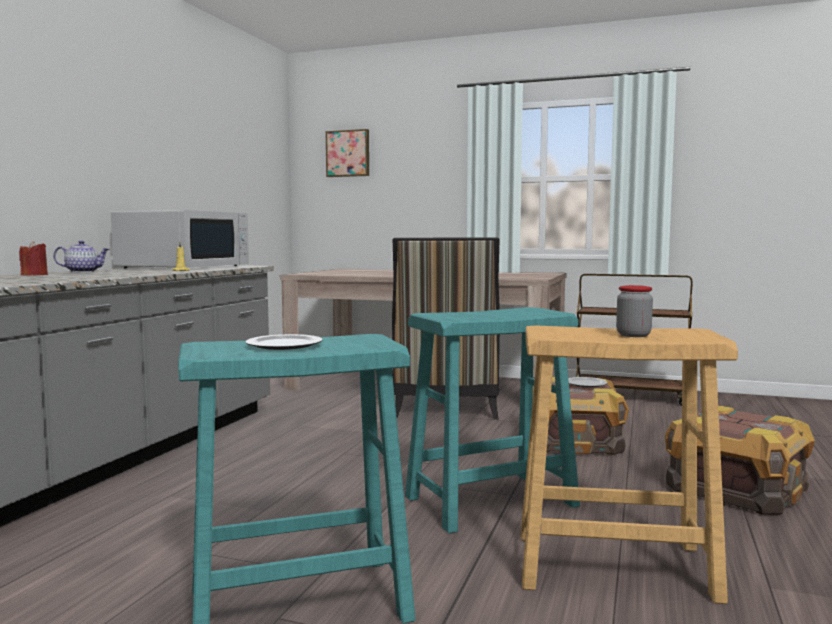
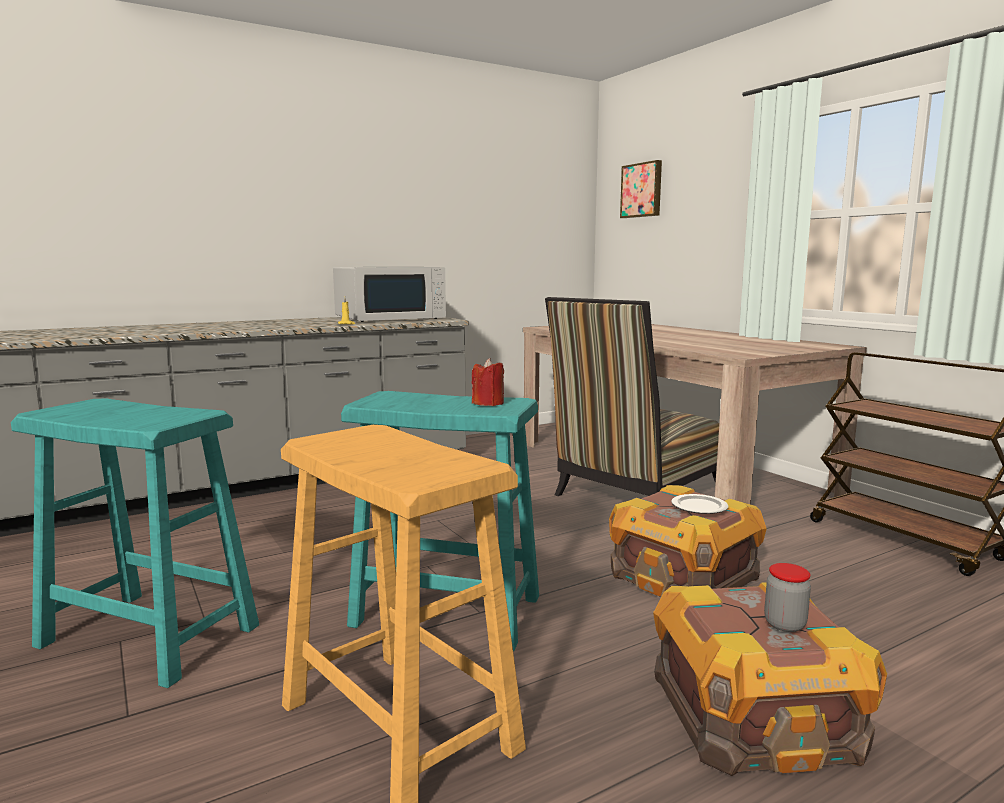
camera: 40 degrees right, 5 degrees up
(34, 275) = (231, 323): red candle -> red candle (488, 403)
(83, 271) = (287, 320): teapot -> none
(285, 345) = (119, 412): plate -> none
(633, 335) = (386, 458): jar -> jar (784, 624)

